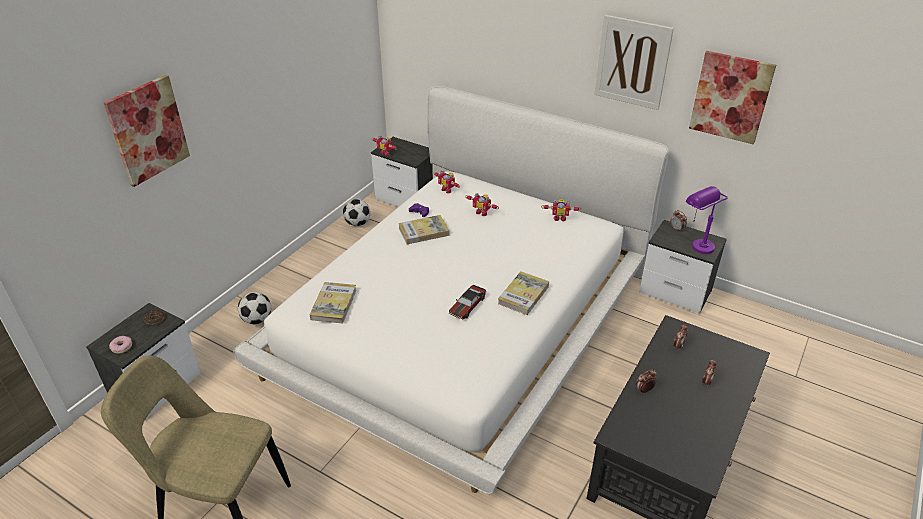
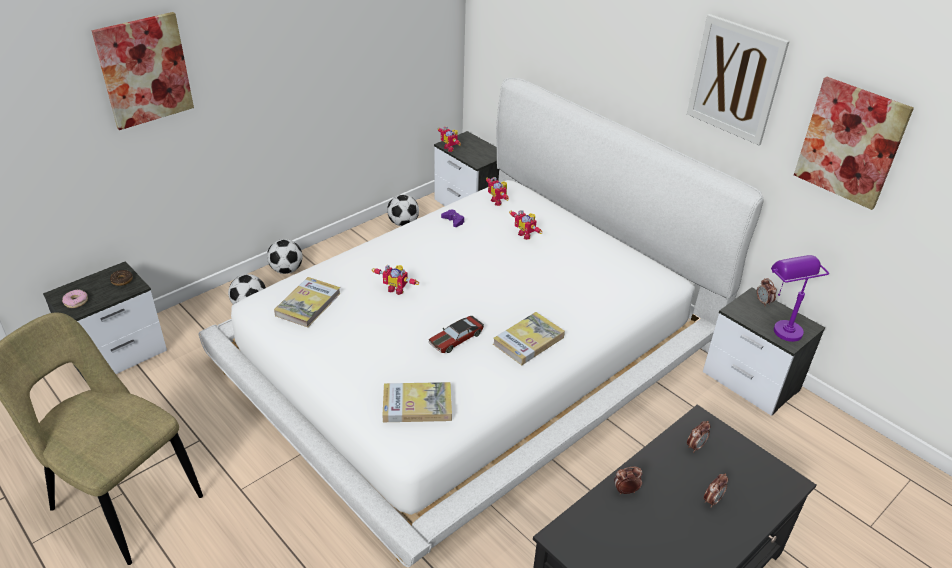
camera: 15 degrees right, 0 degrees up
(275, 282) = (286, 270): none -> football
(423, 231) = (447, 243): book -> book (417, 405)
(559, 218) = (616, 259): toy robot -> toy robot (397, 289)

